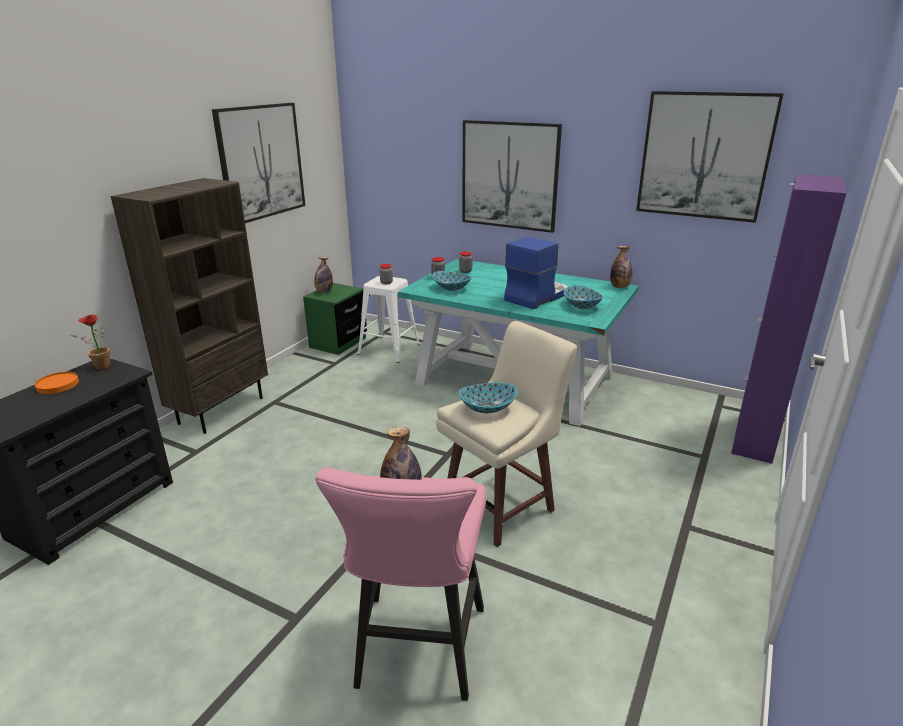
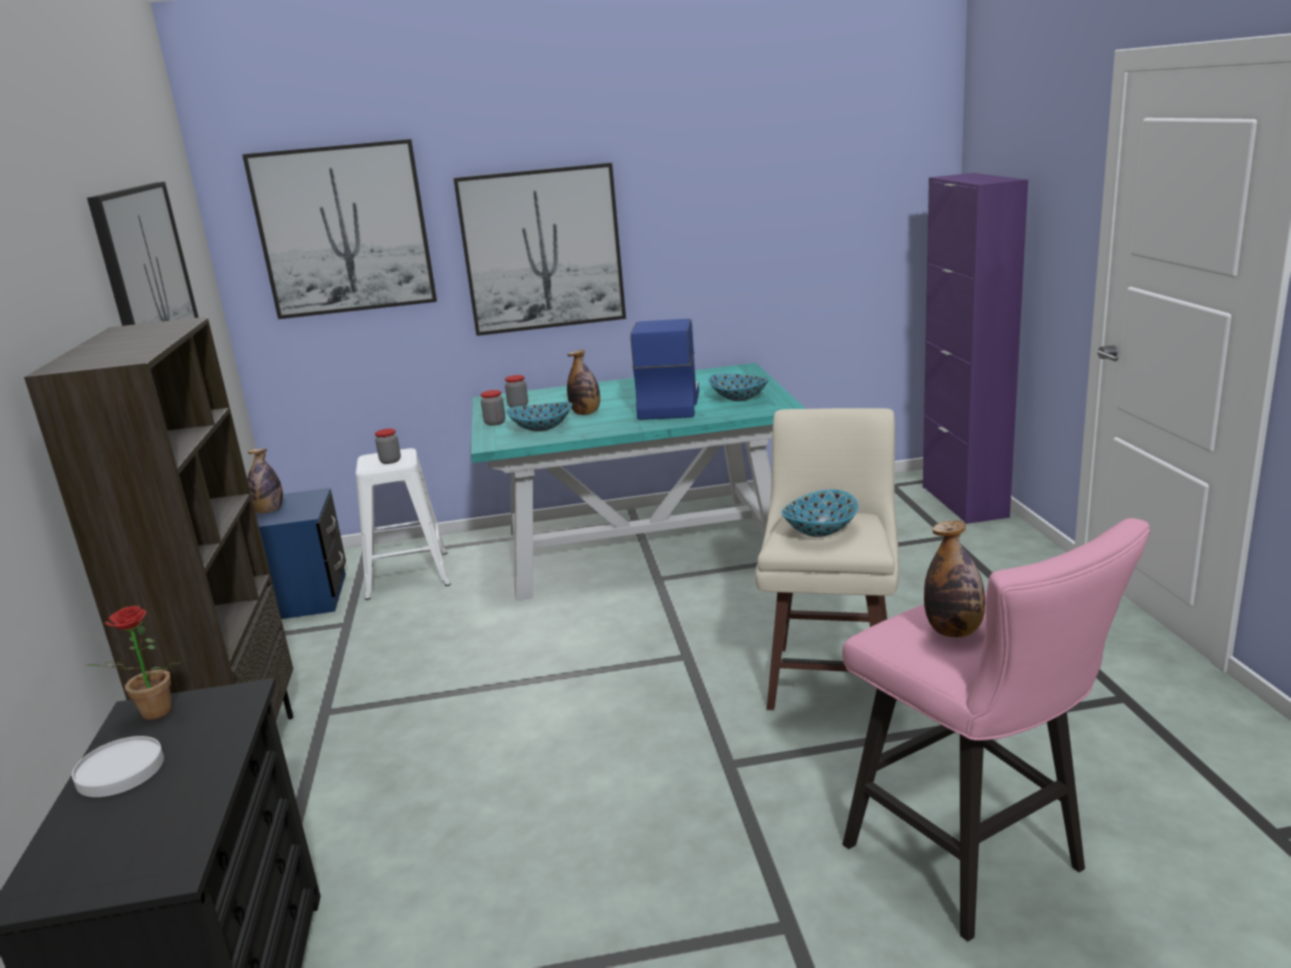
camera: 35 degrees left, 5 degrees down
(58, 385) = (120, 770): orange plate -> white plate
(338, 343) = (308, 597): green nightstand -> blue nightstand
(619, 287) = (739, 369): bottle -> bottle (586, 413)
(704, 156) = (805, 177): picture -> picture (344, 230)

